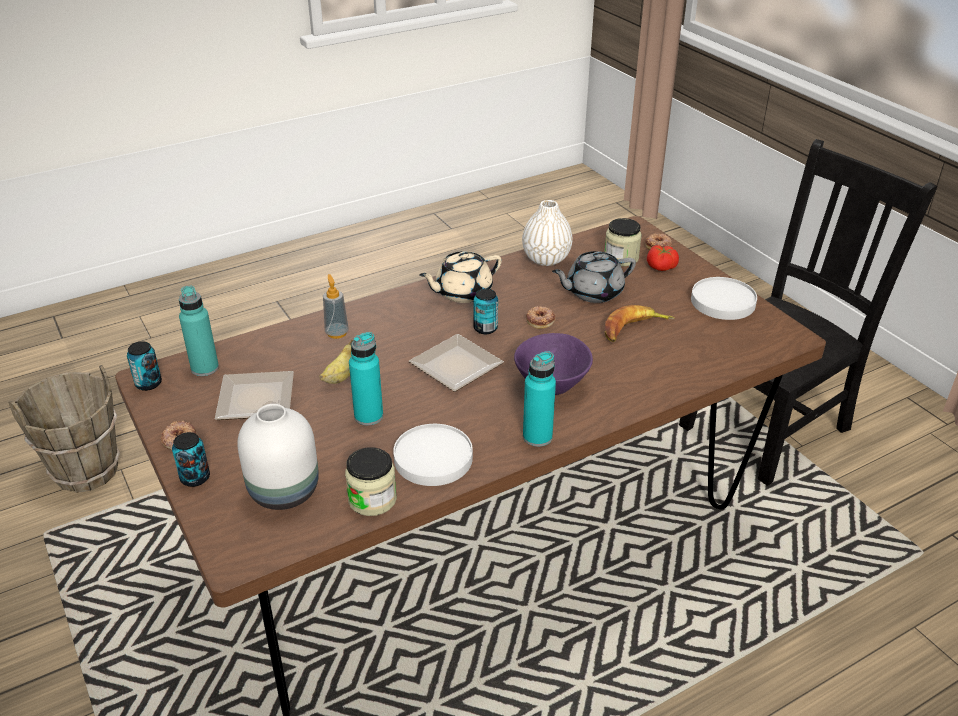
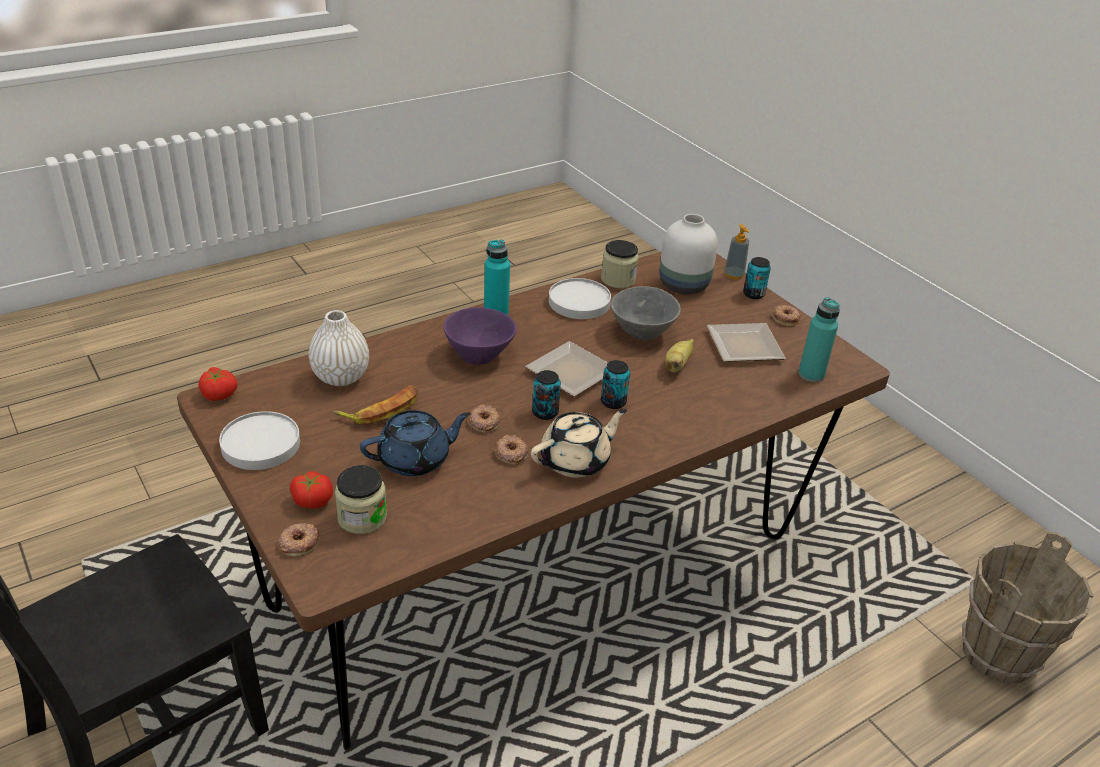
camera: 175 degrees right, 0 degrees up
(148, 383) = (850, 361): can -> can (613, 402)
(337, 333) = (703, 409): soap dispenser -> soap dispenser (734, 275)
(368, 416) = (640, 332): turquoise bottle -> grey bowl
(516, 297) = (511, 453): none -> donut
(546, 259) = (468, 516): white vase -> white vase (341, 377)
(593, 292) = (415, 459): grey teapot -> blue teapot
(787, 341) = (219, 394): none -> tomato

